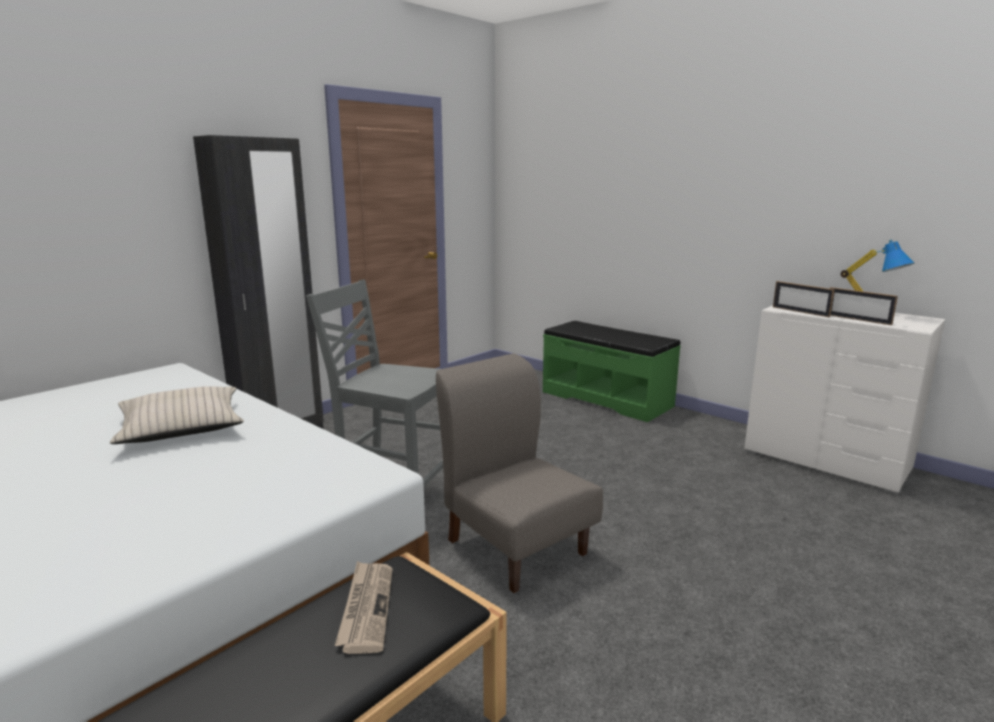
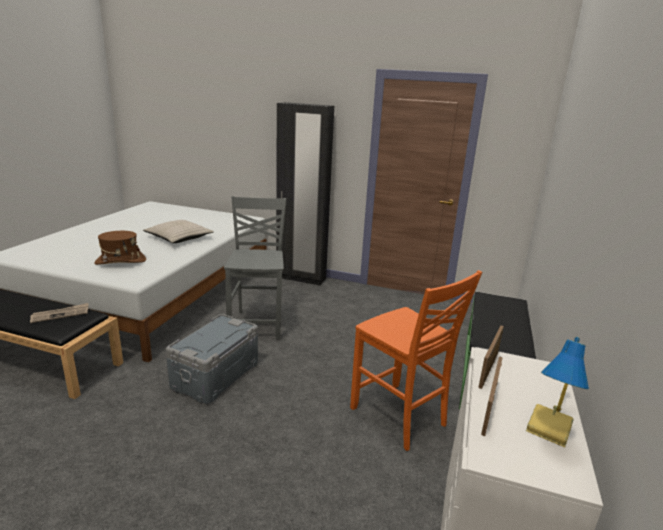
camera: 65 degrees right, 5 degrees up
(246, 486) = (120, 261): none -> brown hat
(516, 546) = (216, 376): grey chair -> grey storage box
(651, 449) = (399, 417): none -> orange chair

